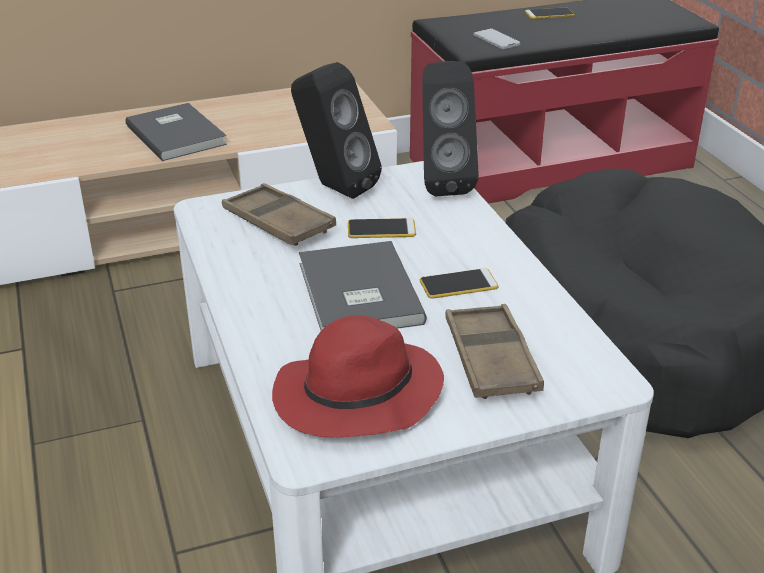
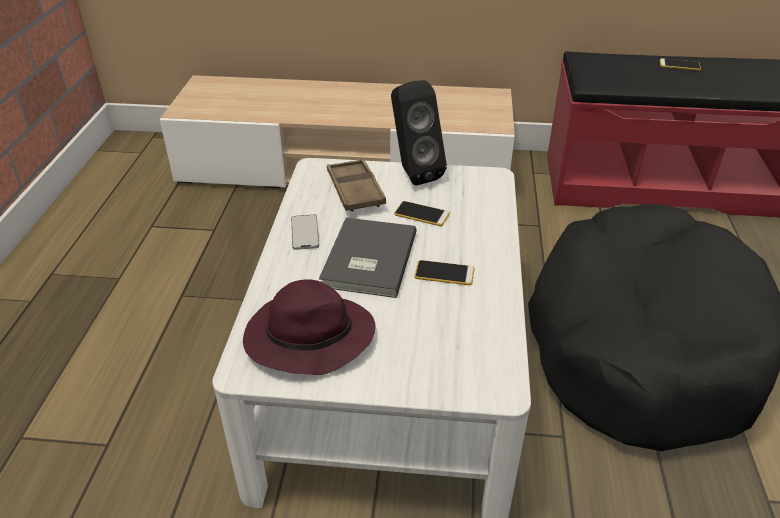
camera: 25 degrees right, 5 degrees up
(177, 134) = (360, 106): grey book -> none
(356, 398) = (307, 339): red hat -> purple hat
(442, 183) = (494, 188): black speaker -> none
(490, 359) = (422, 340): brown tray -> none
(496, 40) = (617, 80): phone -> phone (305, 233)

